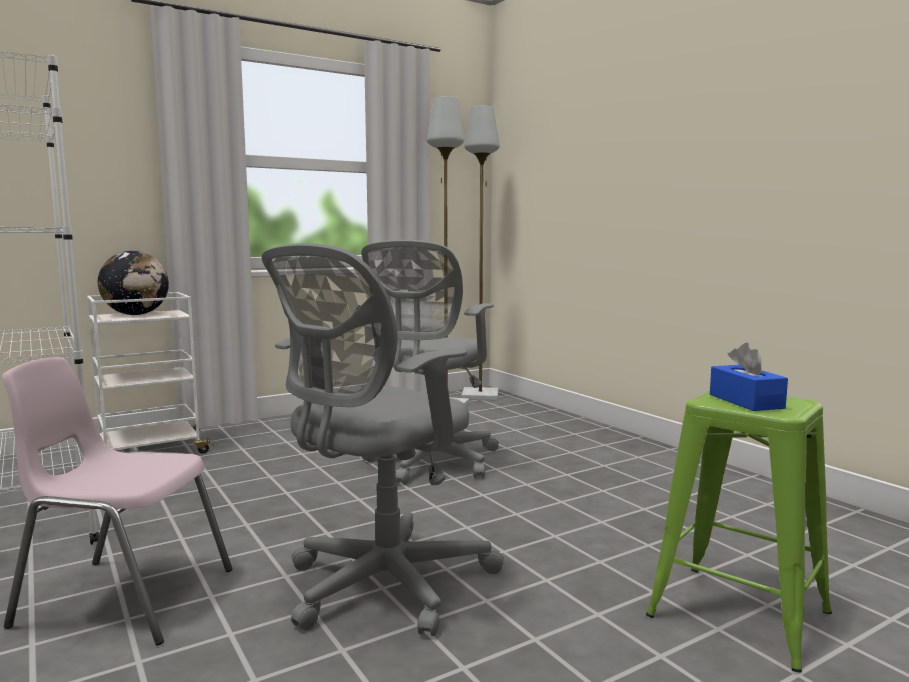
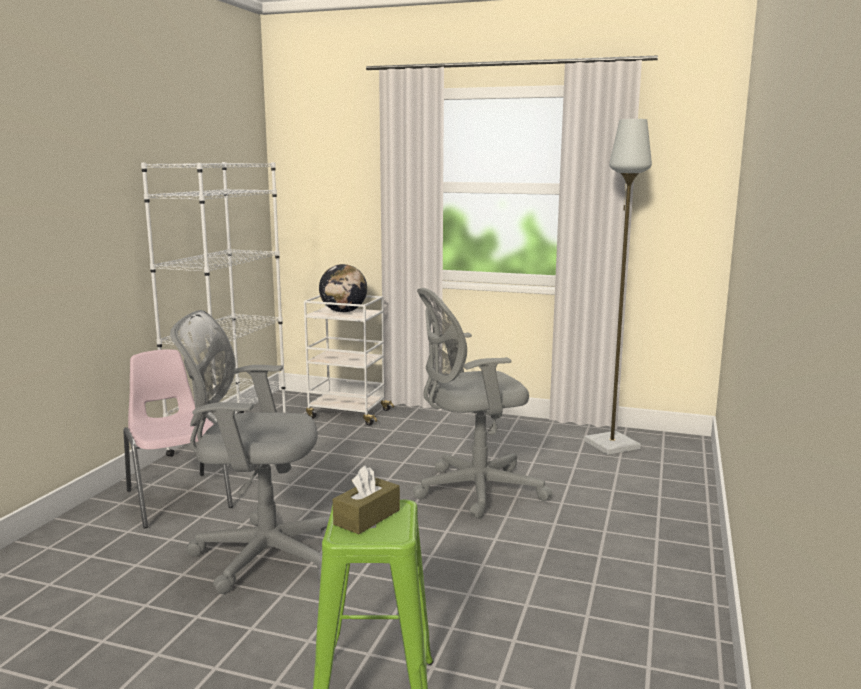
camera: 50 degrees right, 5 degrees up
(481, 395) = (673, 444): grey floor lamp -> none
(746, 401) = (367, 517): blue tissue box -> brown tissue box

